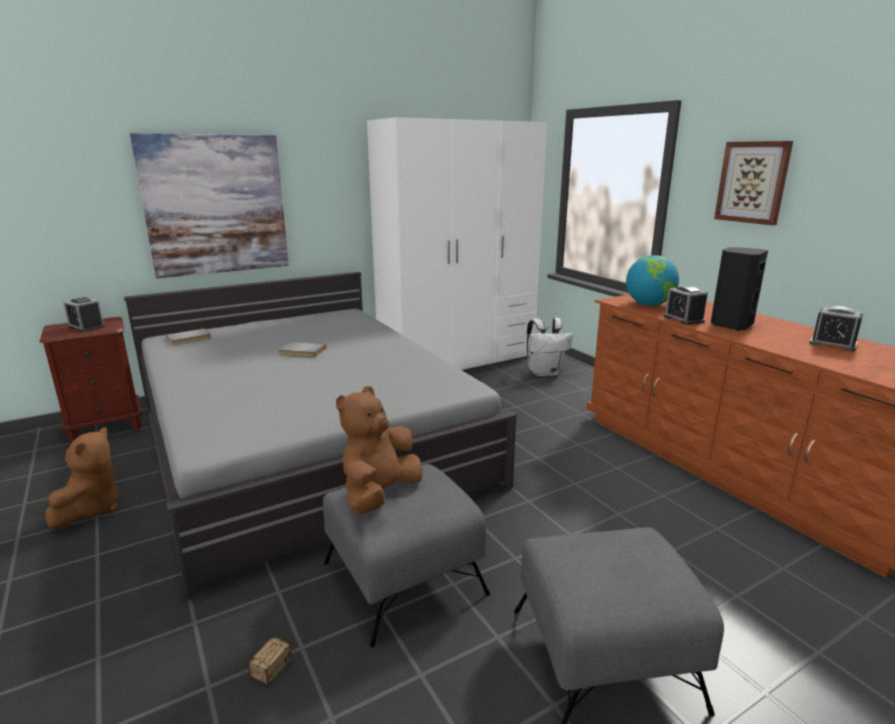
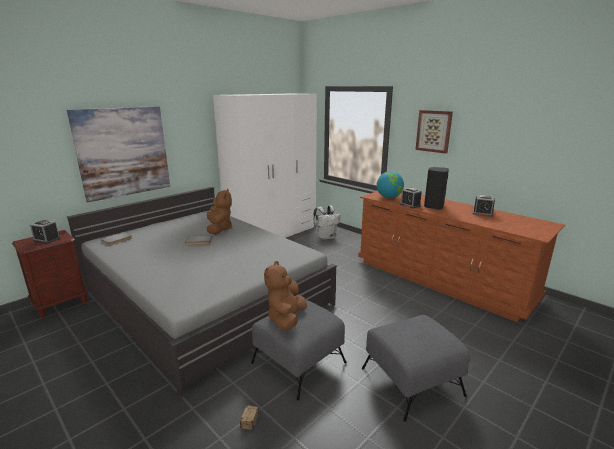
camera: 15 degrees left, 0 degrees up
(91, 509) = (84, 357): brown plush toy -> brown plush toy (219, 229)

